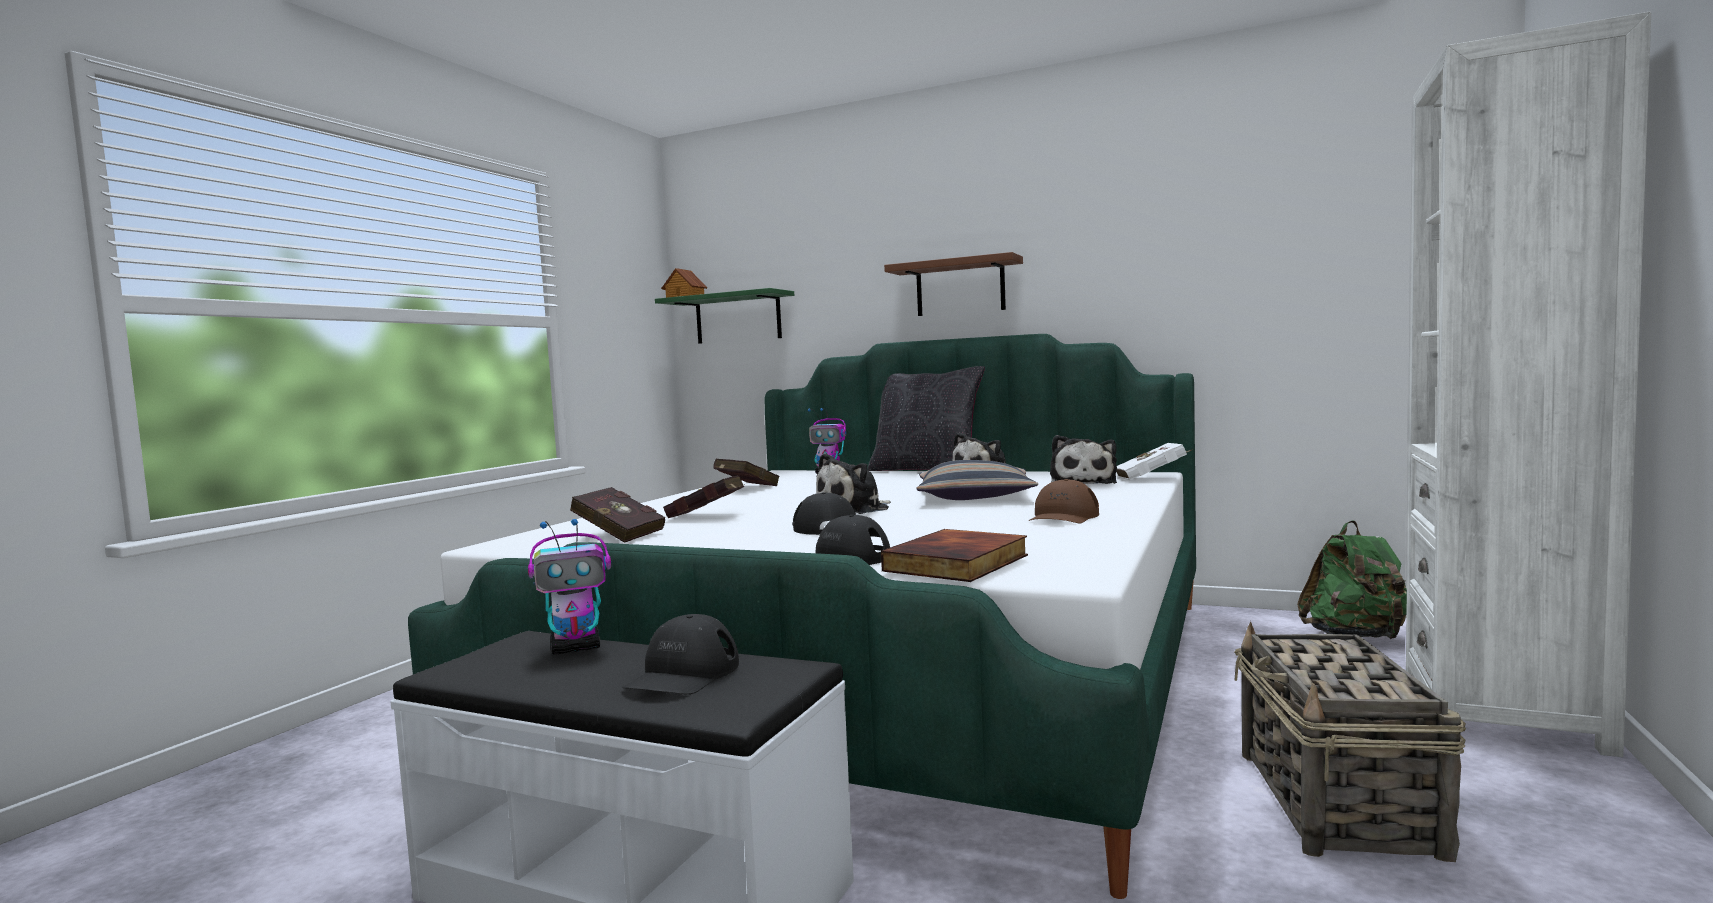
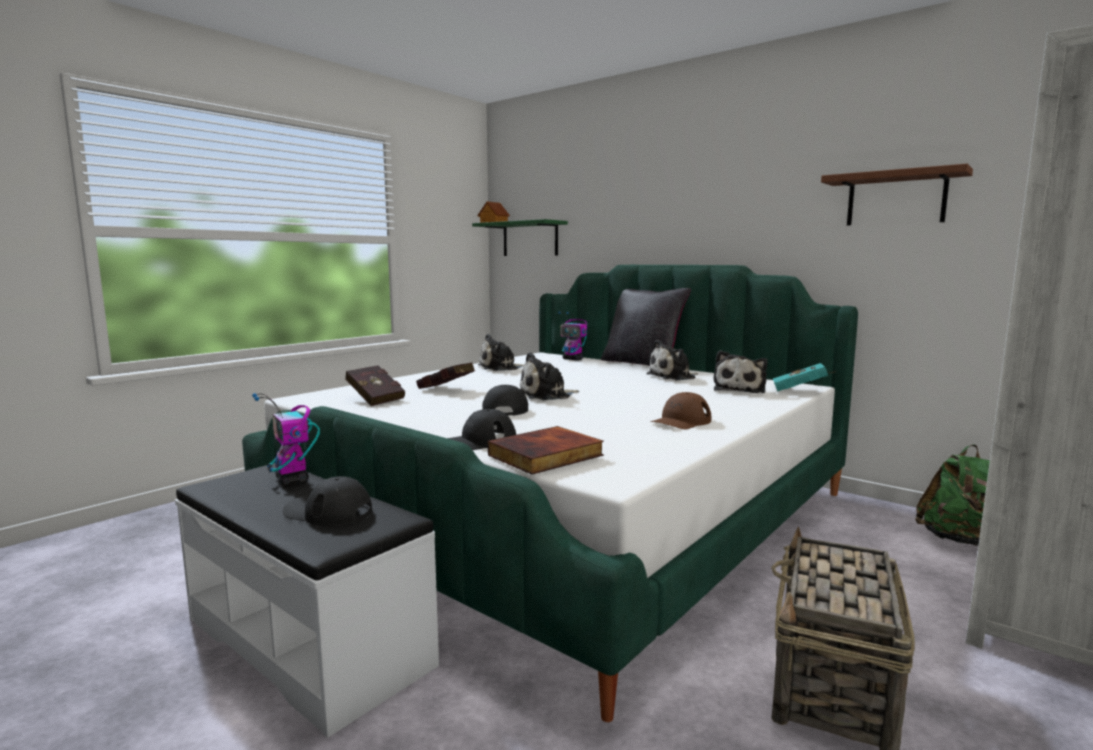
camera: 15 degrees right, 5 degrees up
(577, 648) = (292, 480): toy robot -> toy robot turned 60 degrees clockwise
(683, 674) = (328, 512): black cap -> black cap turned 75 degrees clockwise
(745, 489) = (500, 368): red book -> plush toy
(960, 287) = (683, 224): brown shelf -> brown shelf (896, 199)
(974, 497) = (643, 393): pillow -> none
(1153, 479) = (801, 391): white book -> turquoise book

